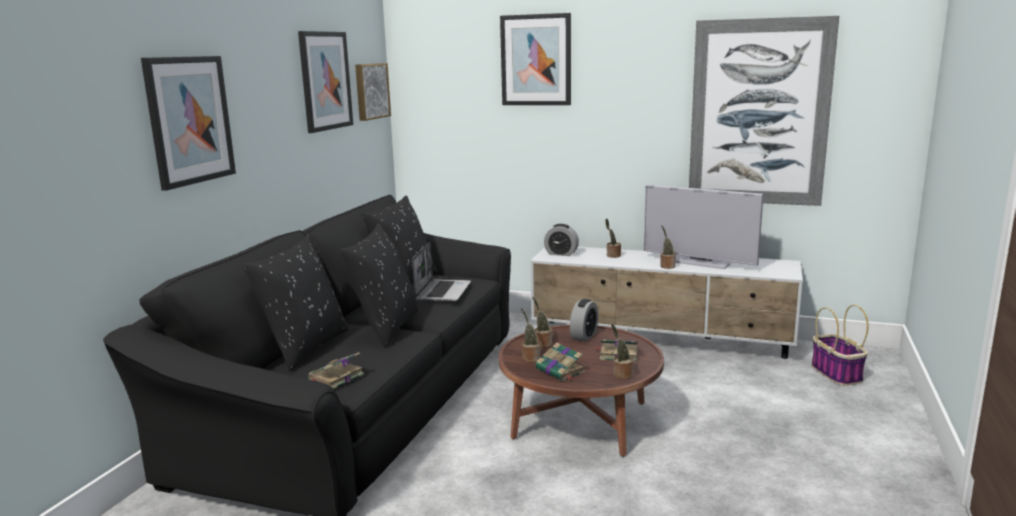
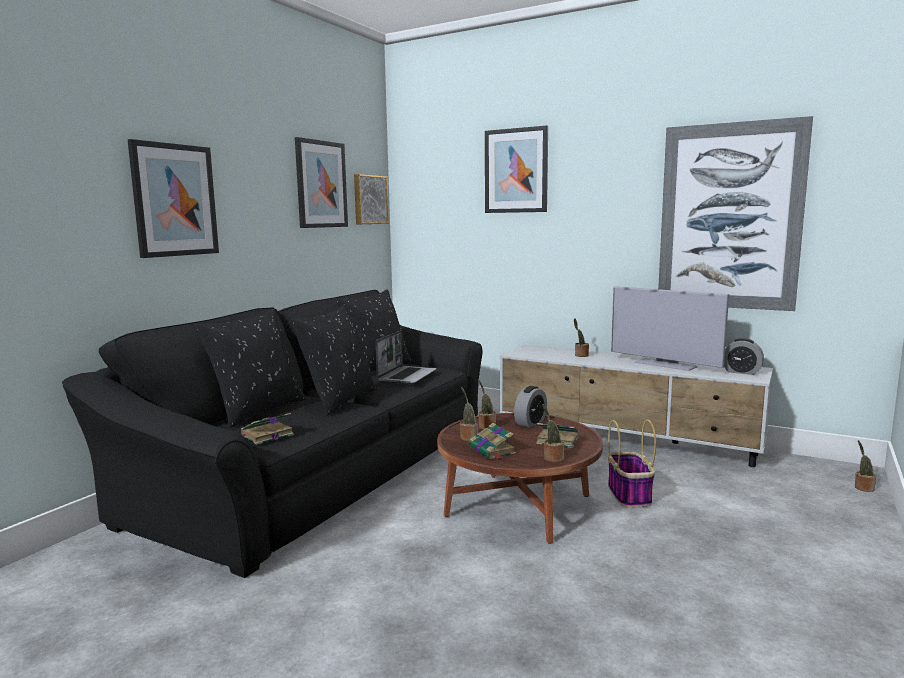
camera: 10 degrees right, 5 degrees down
(561, 254) = (531, 352): alarm clock -> alarm clock (741, 372)
(666, 266) = (630, 365): potted plant -> potted plant (862, 487)
(837, 374) = (807, 486): basket -> basket (629, 495)

